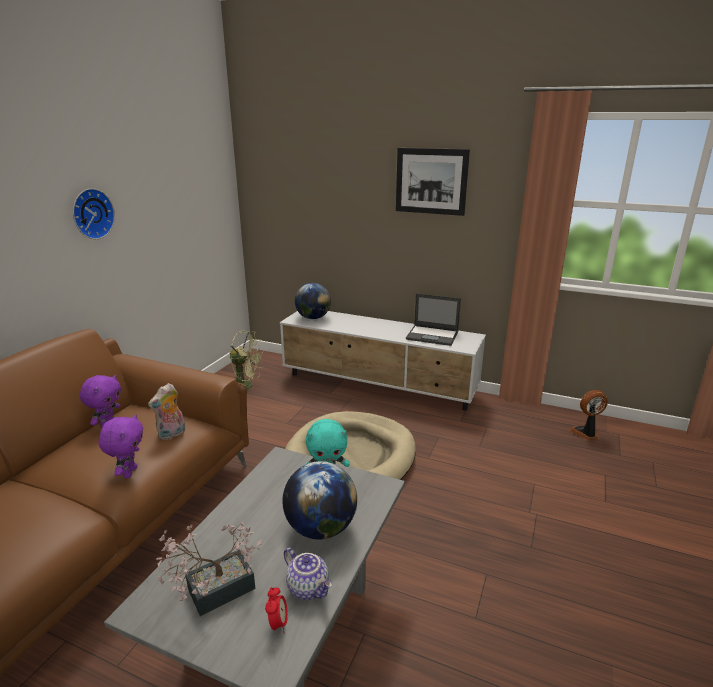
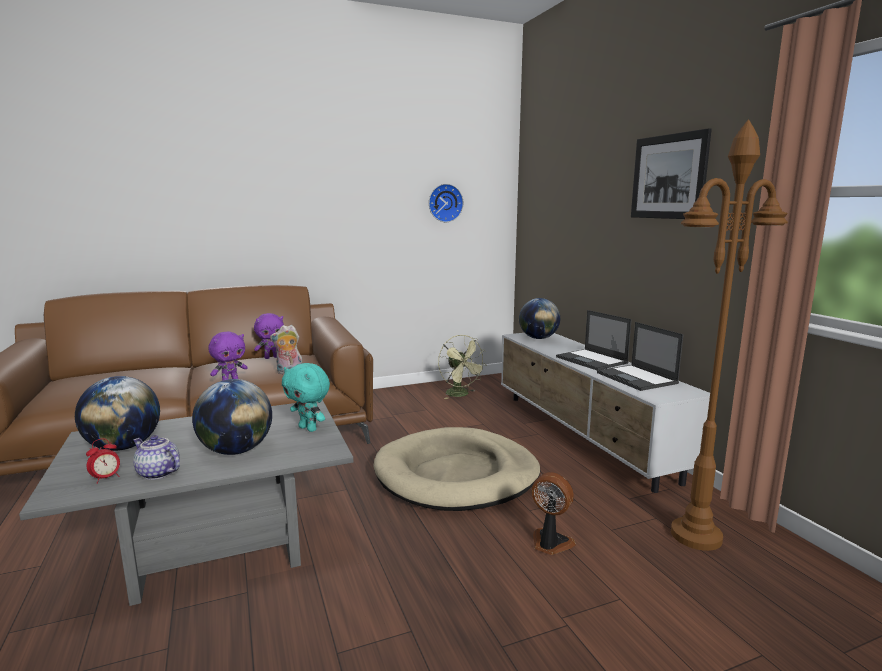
camera: 45 degrees right, 10 degrees down
(91, 213) = (337, 198): wall clock -> wall clock (445, 203)
(213, 592) = (124, 447): potted plant -> globe
(309, 587) = (157, 473): teapot -> teapot turned 120 degrees clockwise
(383, 328) = (592, 360): none -> laptop
(514, 428) = (695, 536): none -> brown floor lamp
(586, 433) = (818, 597): fan -> fan (550, 543)

